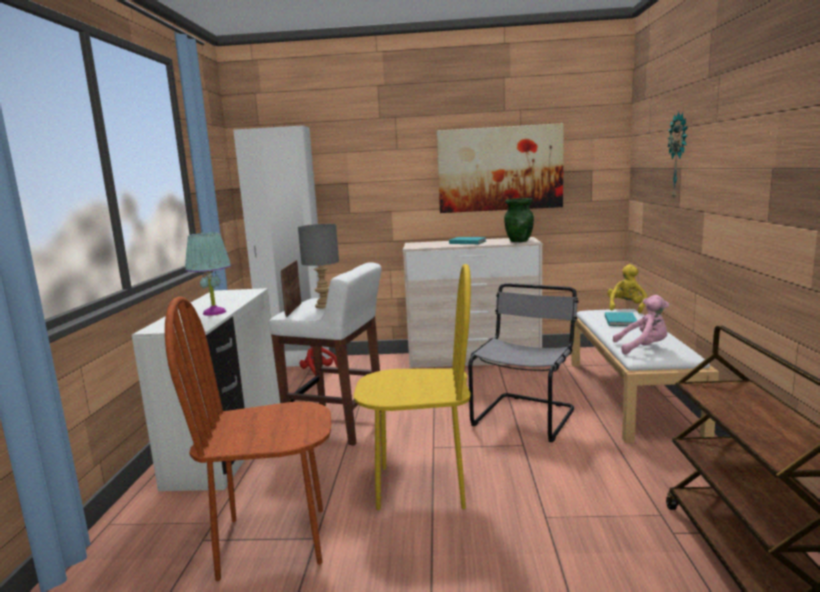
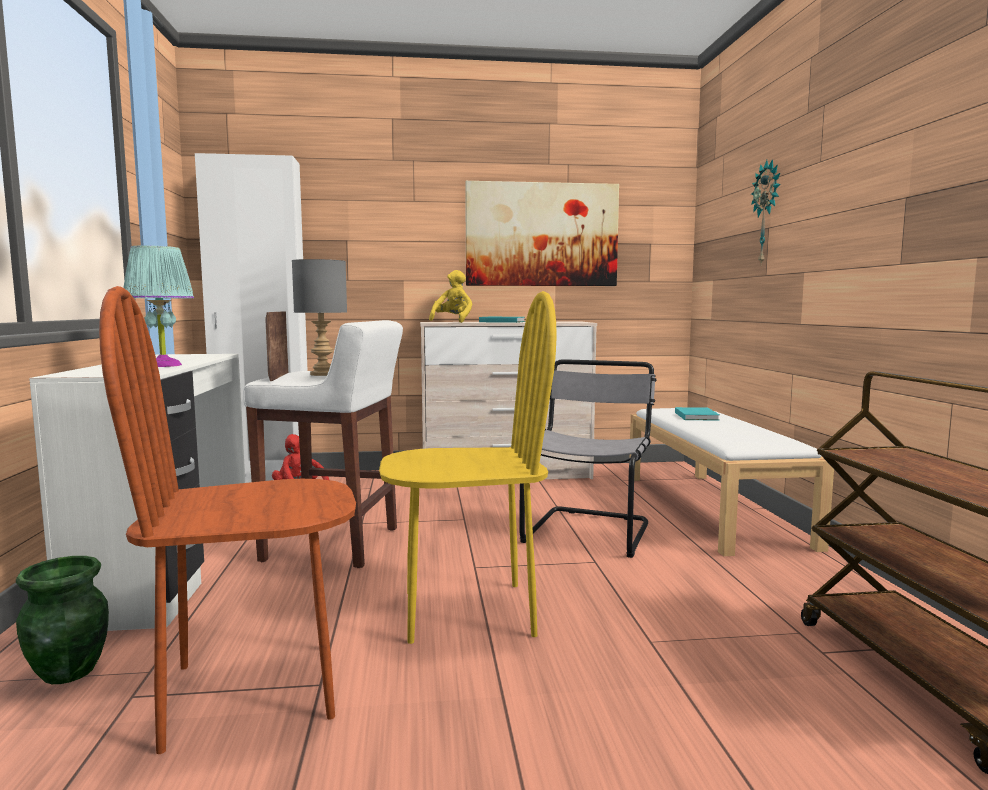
camera: 10 degrees left, 5 degrees down
(519, 241) = (567, 322): green vase -> green vase (70, 672)
(626, 308) = (696, 406): yellow plush toy -> yellow plush toy (453, 322)
(643, 348) = (737, 438): pink plush toy -> none

